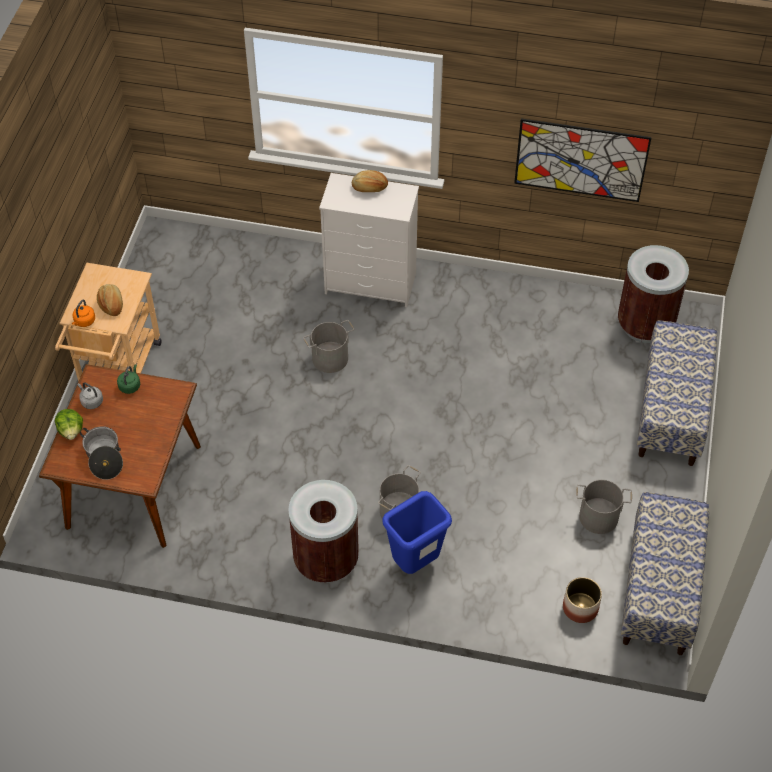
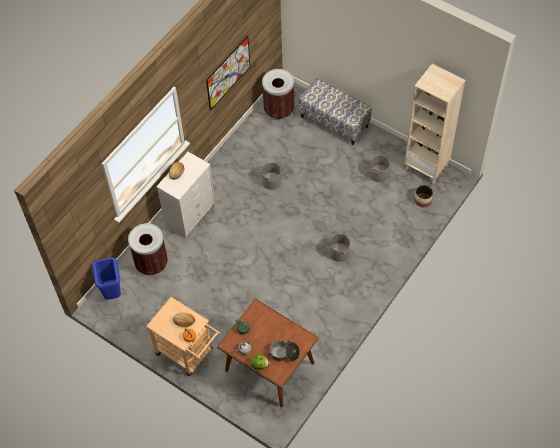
camera: 65 degrees left, 5 degrees up
(326, 560) = (353, 293): brown trash can -> brown trash can (151, 263)
(329, 358) = (230, 250): grey bucket -> grey bucket (271, 181)
(416, 563) = (371, 256): blue trash can -> blue trash can (112, 293)
(659, 590) = (426, 167): bench -> beige bookcase

